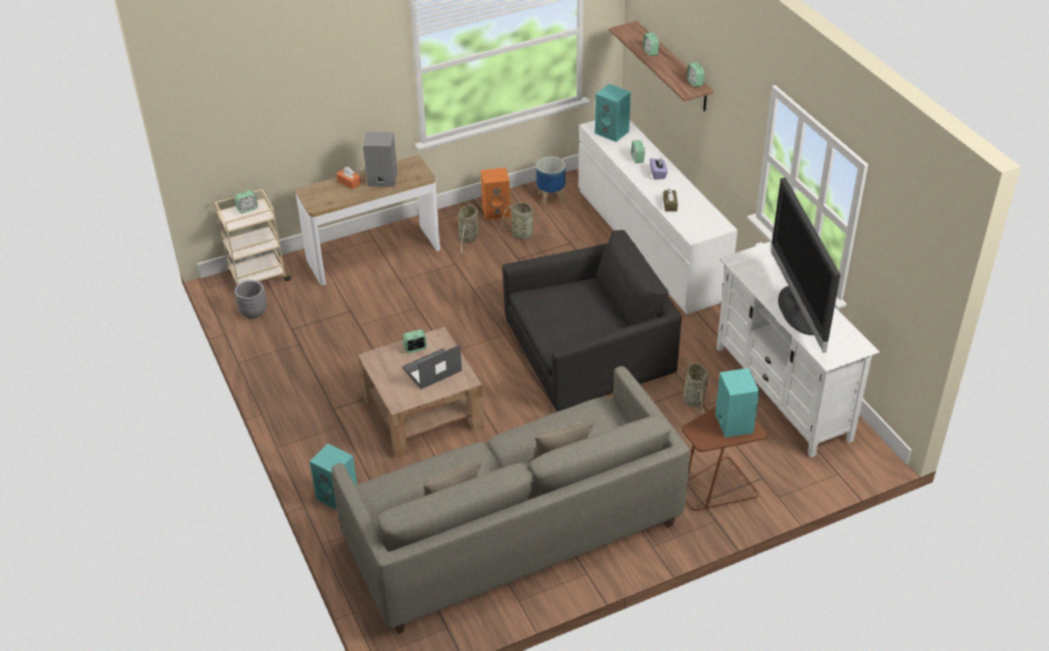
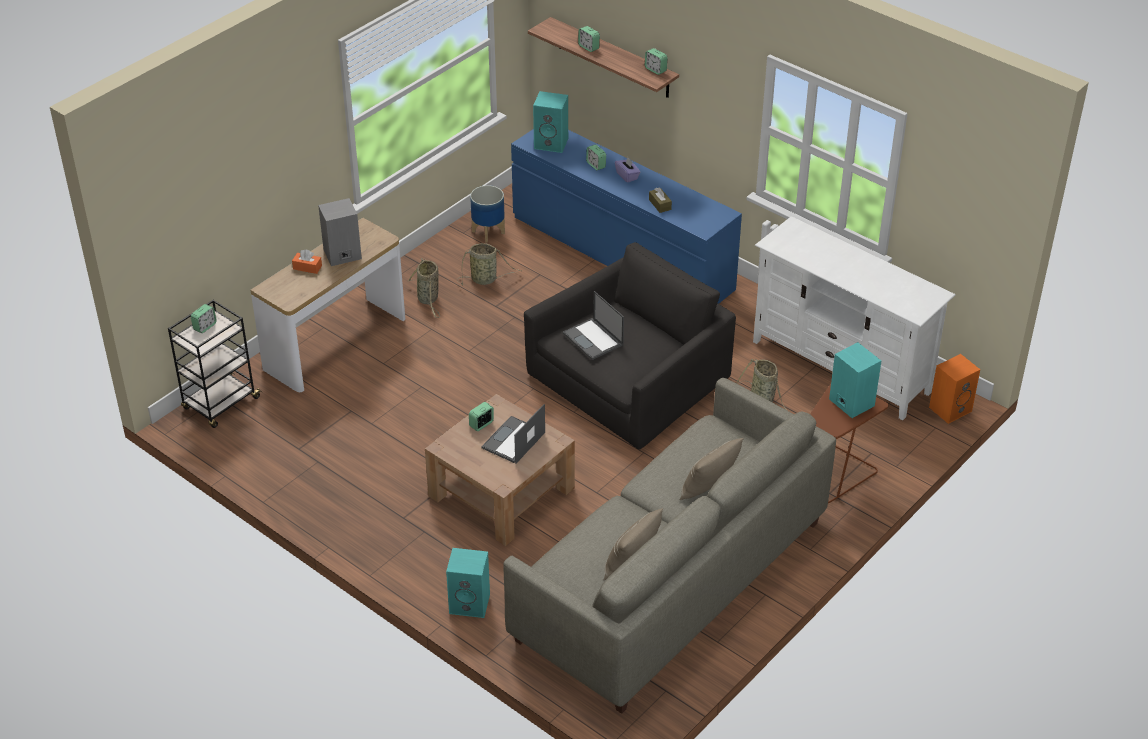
camera: 25 degrees left, 0 degrees up
(253, 312) = (242, 443): grey planter -> none
(258, 277) = (220, 404): beige cart -> black cart
(497, 211) = (439, 261): orange speaker -> orange speaker (950, 408)
(554, 304) = (593, 339): none -> laptop
(650, 243) = (622, 253): white dresser -> blue dresser
(799, 311) = (861, 276): television -> none

